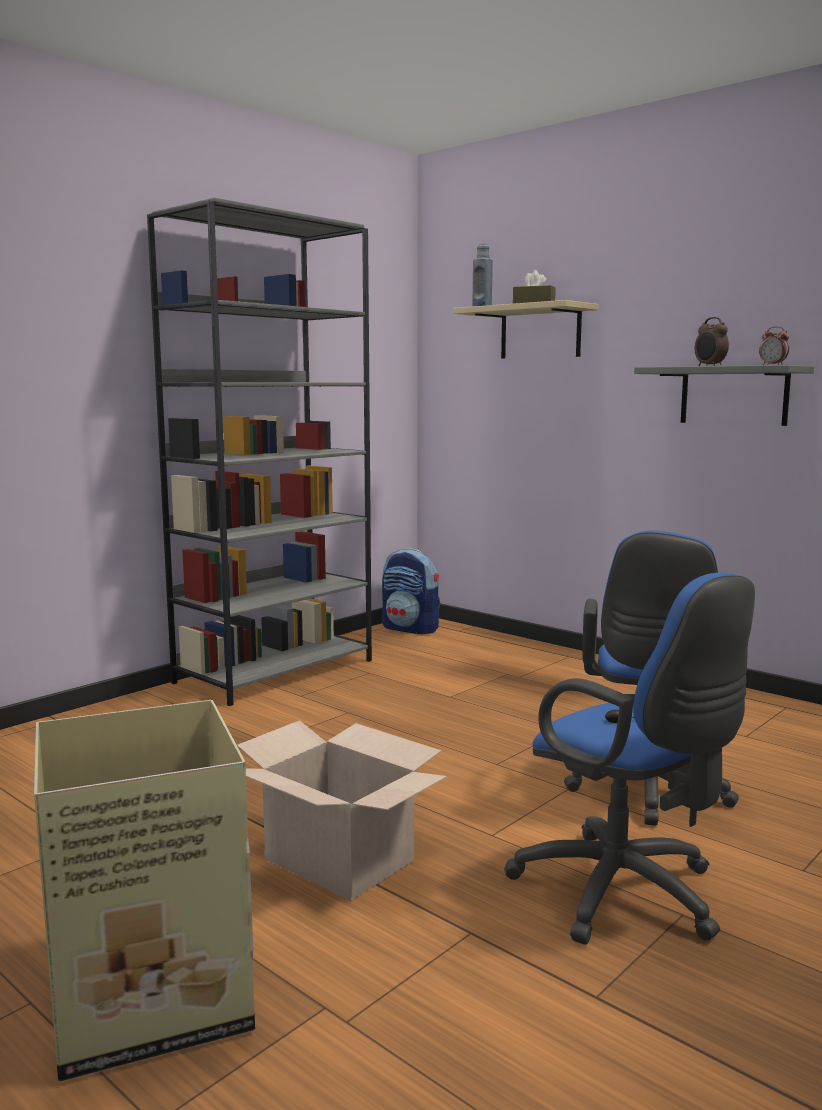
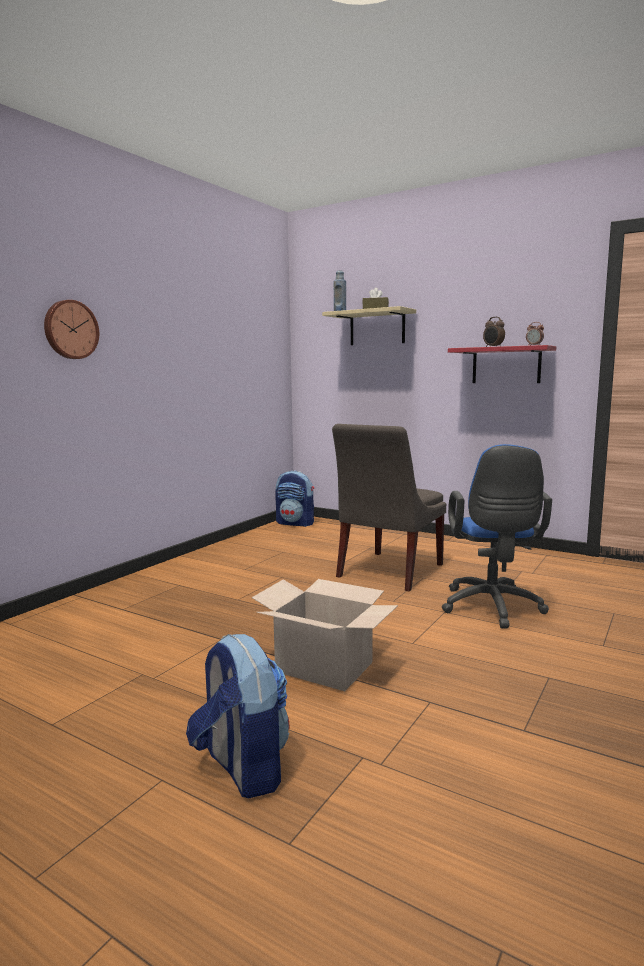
camera: 10 degrees left, 0 degrees up
(53, 339) = (70, 330): none -> wall clock
(146, 1000) = (242, 768): cardboard box -> backpack
(275, 671) = (219, 555): grey bookcase -> none
(512, 716) = (387, 572): none -> grey chair
(626, 896) = (511, 670): blue office chair -> none
(733, 395) = (506, 365): grey shelf -> red shelf

